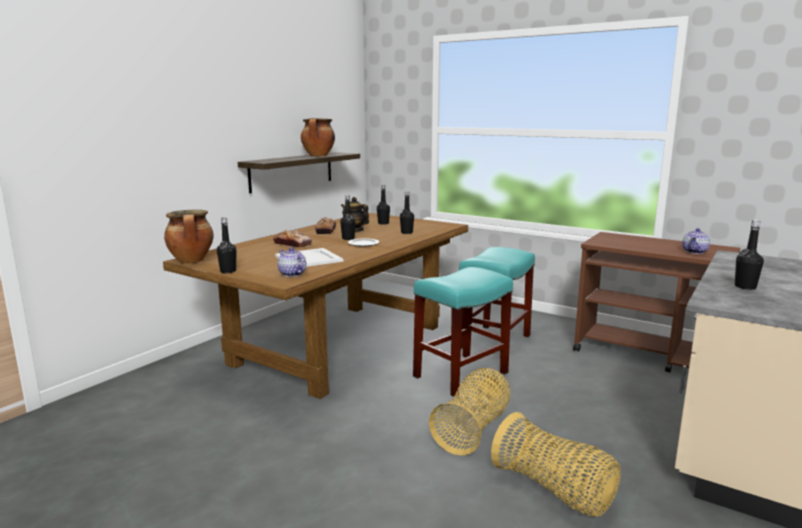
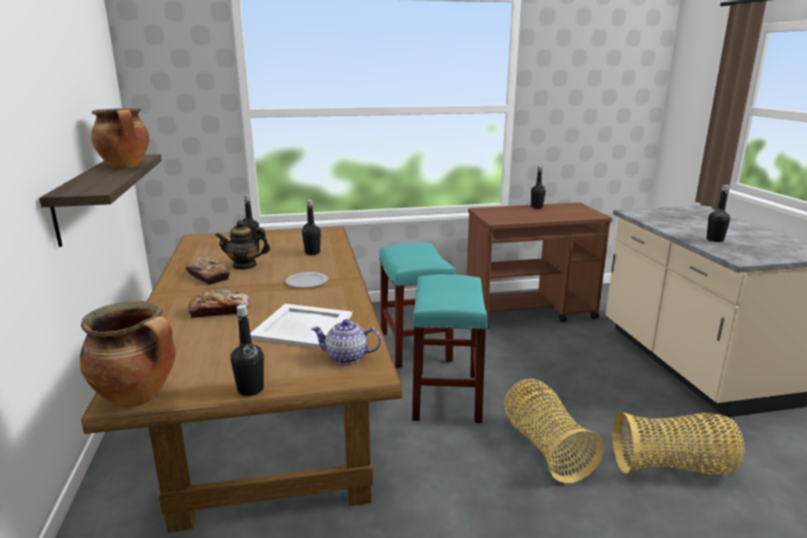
camera: 45 degrees left, 5 degrees up
(348, 238) = (269, 280): black bottle -> black bottle (536, 207)
(695, 251) = (570, 213): teapot -> none

